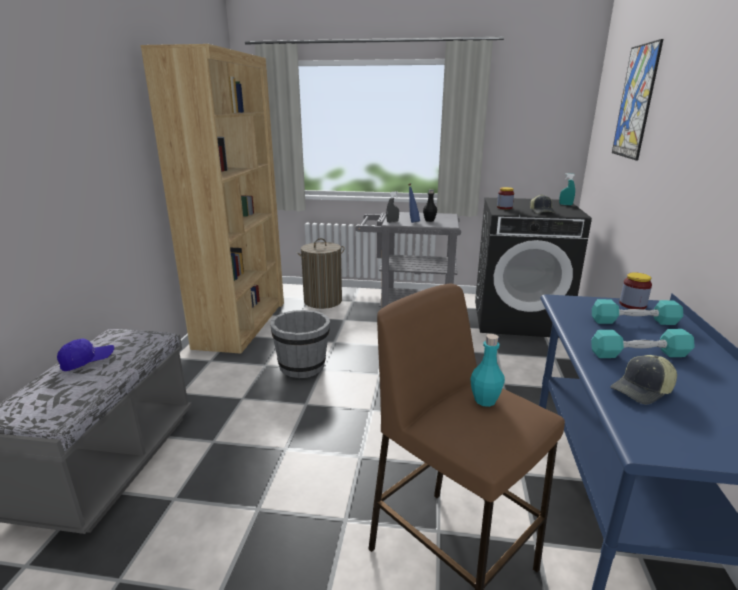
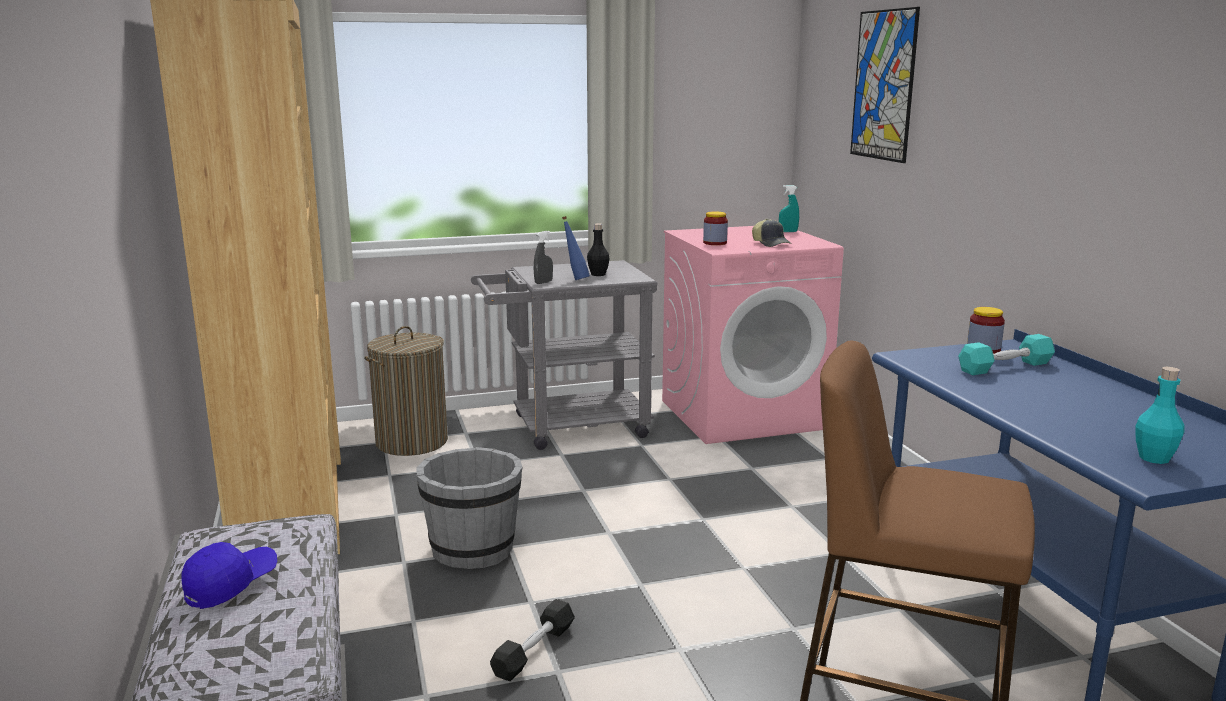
camera: 25 degrees left, 5 degrees down
(283, 433) = (534, 651): none -> black dumbbell
(485, 400) = (939, 481): turquoise bottle -> turquoise bottle (1154, 458)
(519, 318) = (743, 414): black washing machine -> pink washing machine
(639, 354) = (1047, 399): turquoise dumbbell -> none
(643, 390) = (1089, 432): cap -> none

